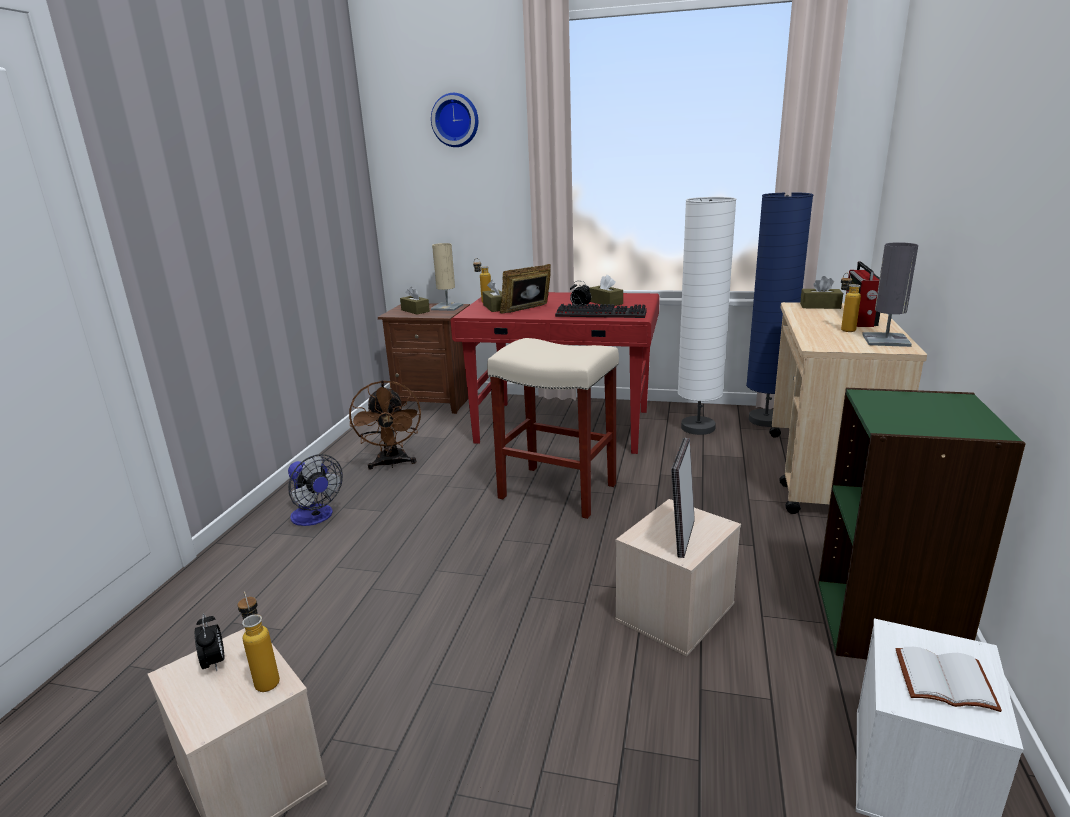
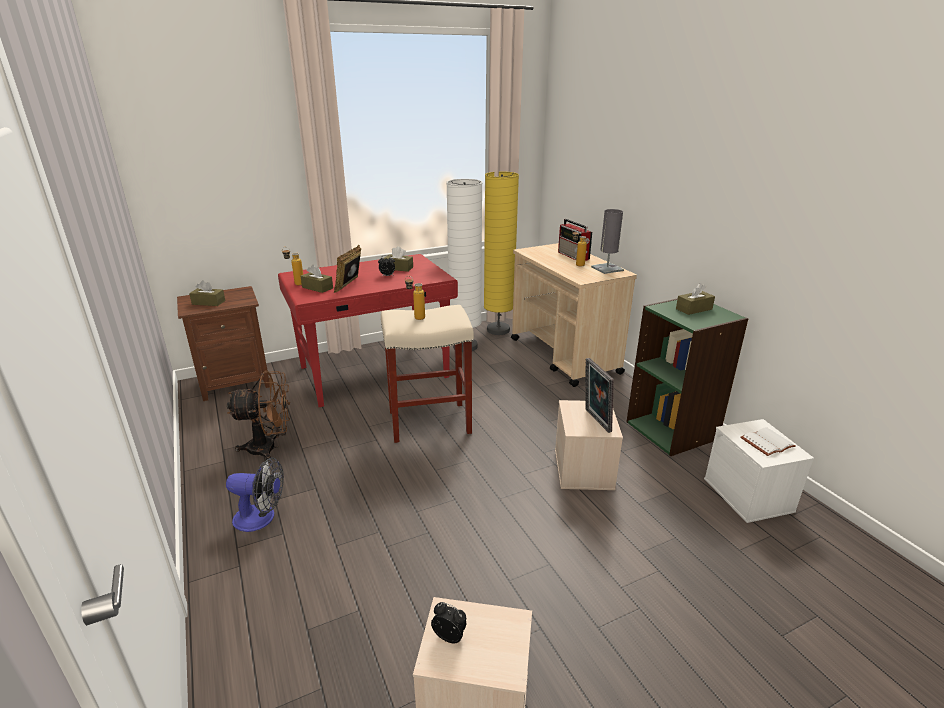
camera: 40 degrees left, 5 degrees up
(265, 678) = (499, 621): bottle -> bottle (415, 317)
(392, 464) = (269, 448): brown fan -> brown fan turned 45 degrees counterclockwise
(447, 307) = (236, 293): beige table lamp -> none
(456, 120) = (218, 116): wall clock -> none
(602, 314) = (413, 278): keyboard -> none
(765, 420) = (498, 330): blue floor lamp -> yellow floor lamp
(820, 306) = (539, 249): brown tissue box -> brown tissue box (694, 309)

